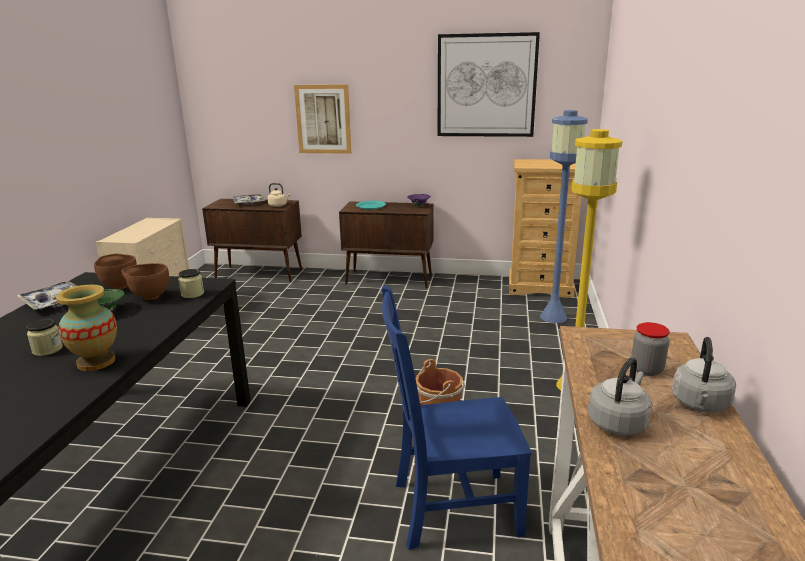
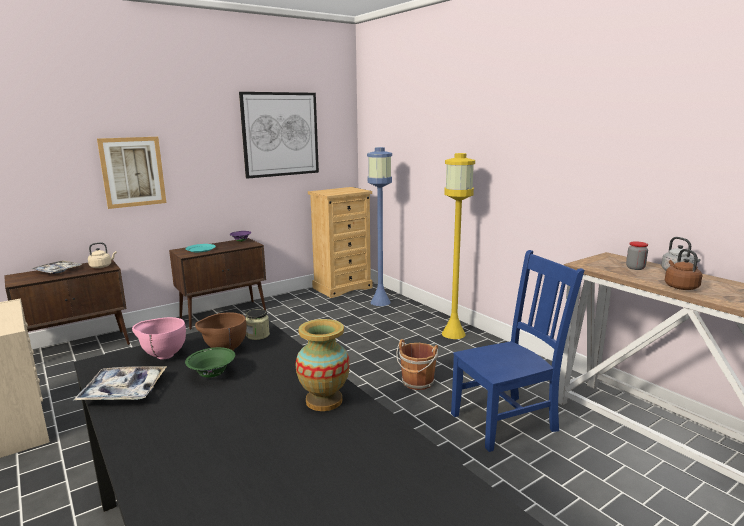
camera: 45 degrees left, 5 degrees down
(47, 349) = (248, 417): jar -> none
(119, 286) = (162, 356): brown bowl -> pink bowl
(451, 508) = (507, 421): blue chair -> blue chair turned 150 degrees counterclockwise
(618, 422) = (680, 286): grey kettle -> brown kettle

